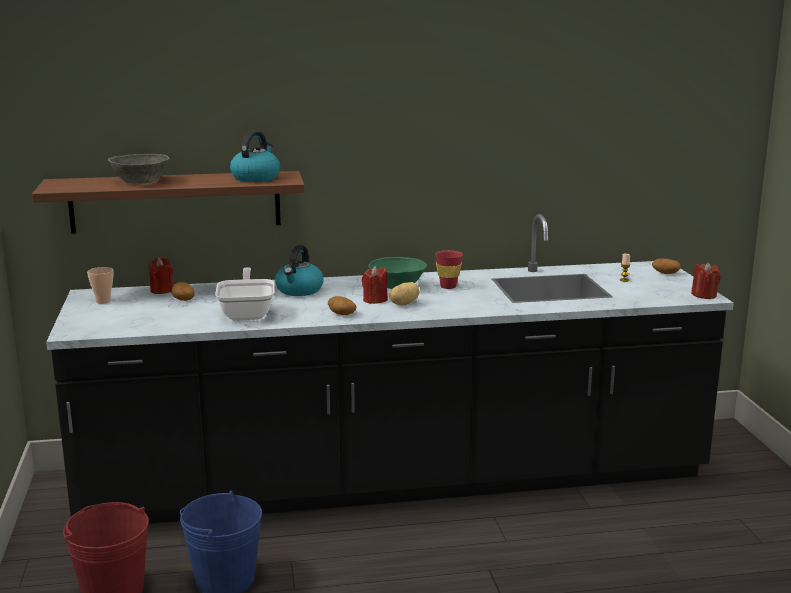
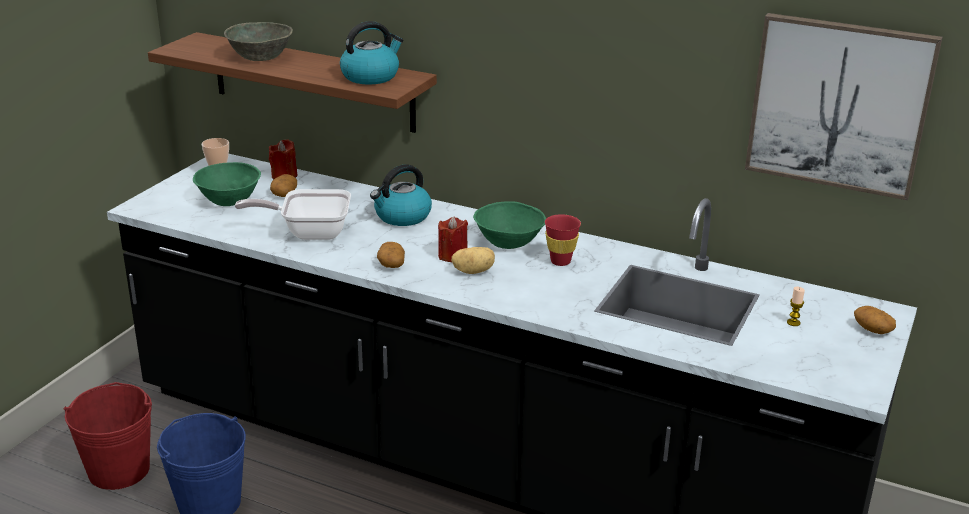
camera: 35 degrees right, 10 degrees up
(142, 311) = (228, 199): none -> green bowl
(247, 313) = (309, 232): frying pan -> frying pan turned 120 degrees counterclockwise
(604, 132) = (839, 105): none -> picture
(704, 295) = (862, 387): red candle -> none

